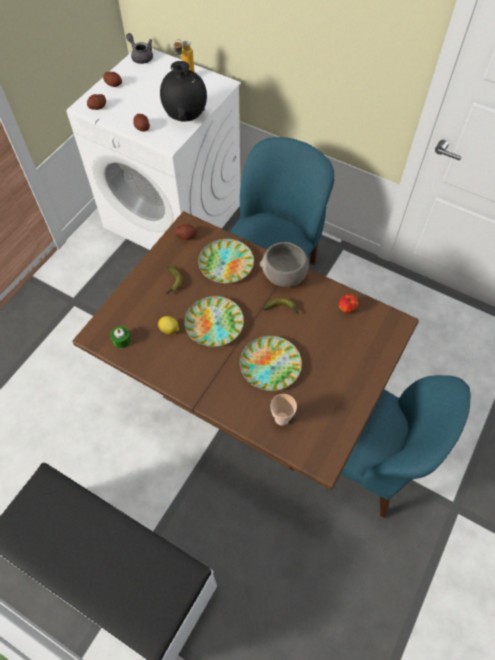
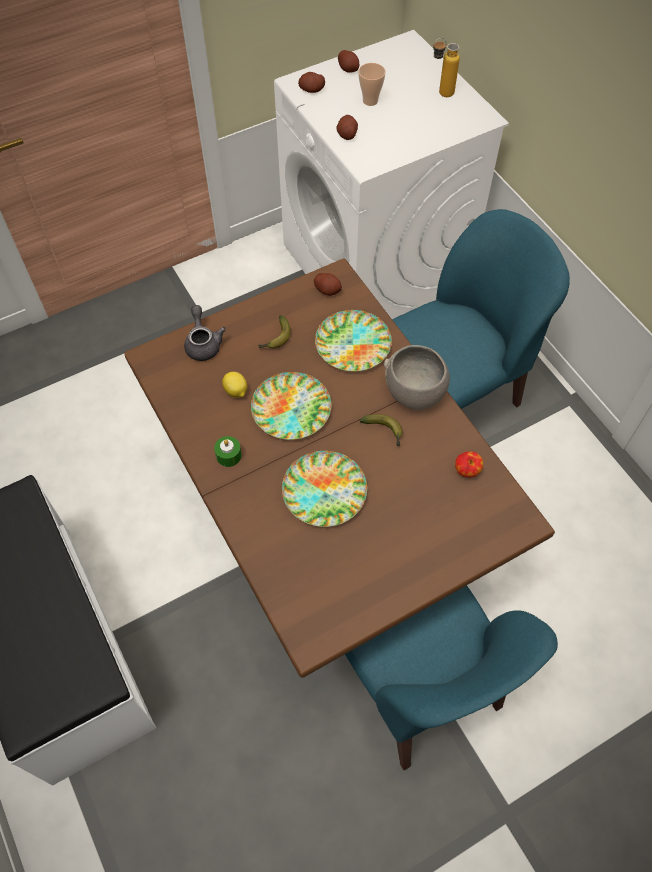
camera: 30 degrees right, 0 degrees up
(121, 340) = (176, 377): green candle -> green candle (228, 455)
(141, 56) = (404, 45): grey teapot -> grey teapot (203, 343)
(185, 116) = (408, 141): black vase -> none
(281, 418) = (295, 561): cup -> cup (370, 101)

